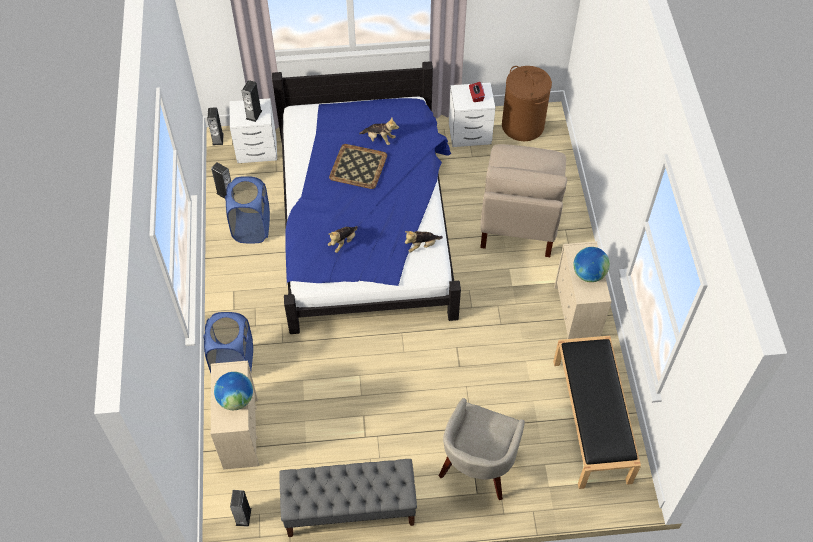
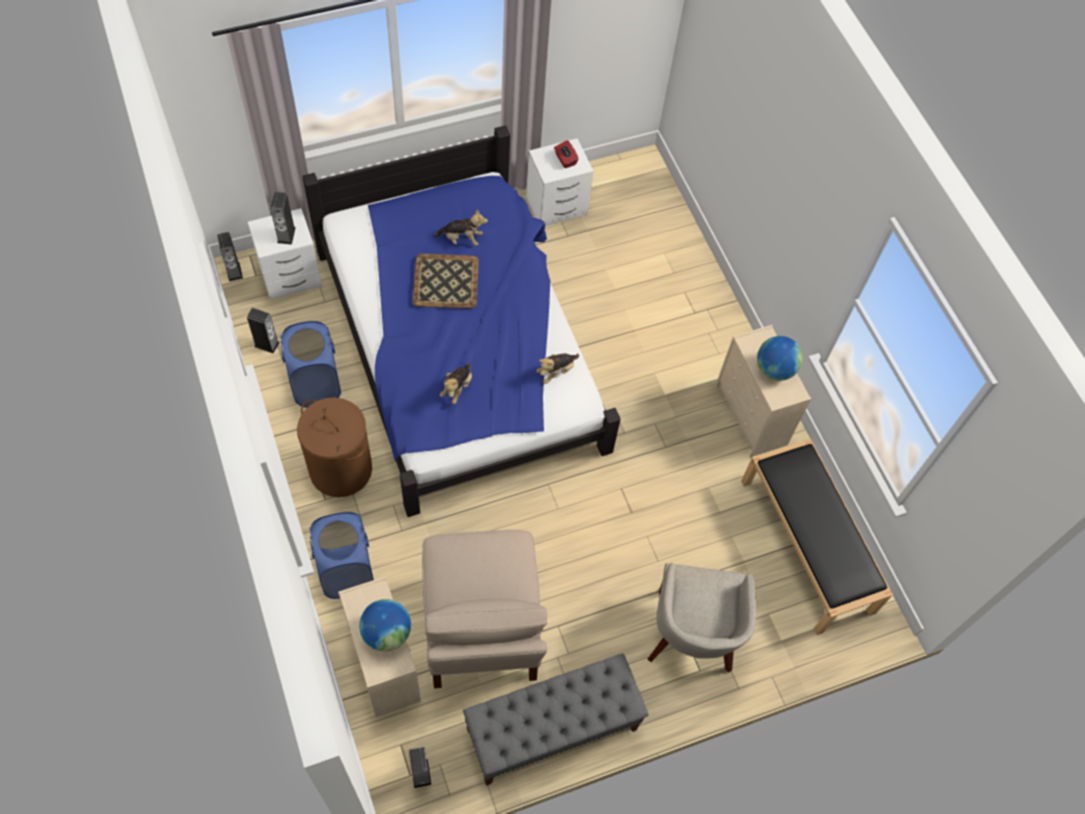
camera: 20 degrees left, 5 degrees up
(518, 221) = (649, 310): beige chair -> beige chair (481, 629)
(523, 125) = (618, 184): brown laundry basket -> brown laundry basket (341, 469)

